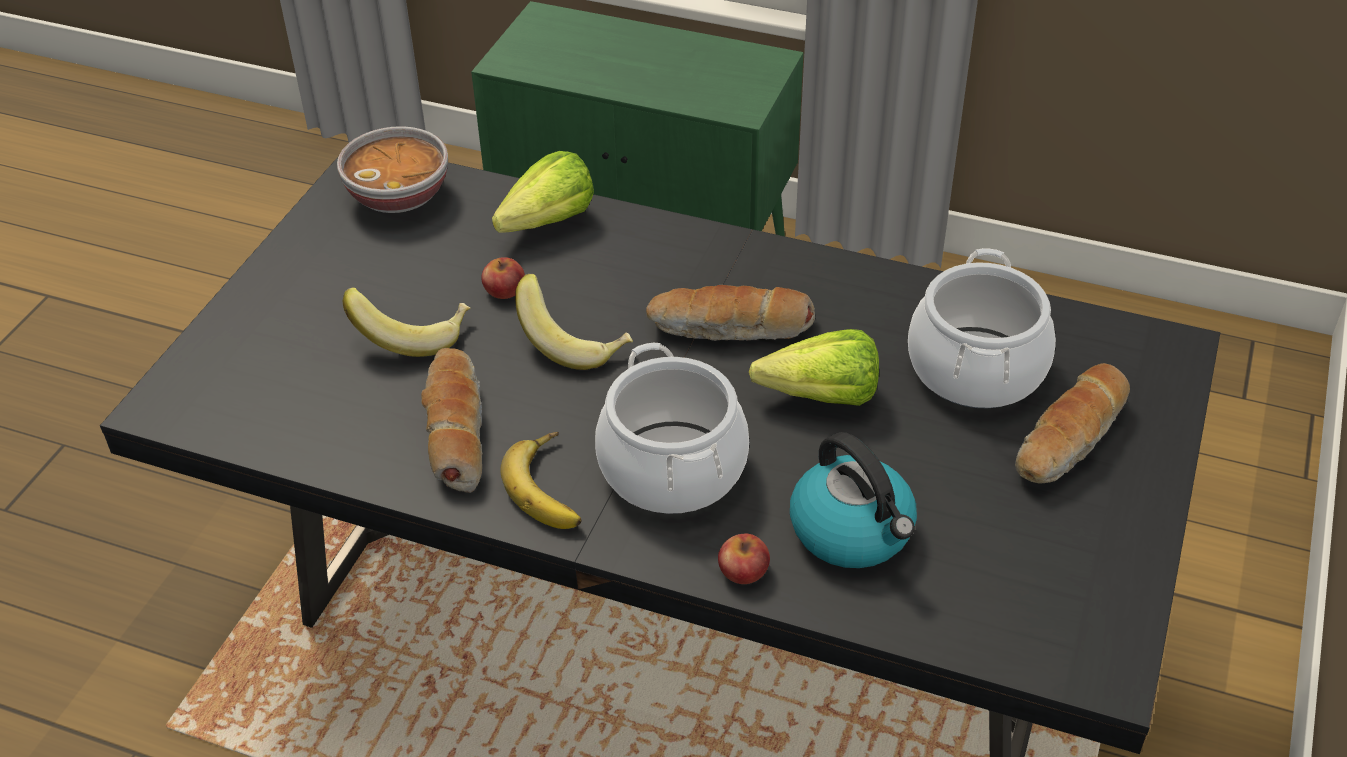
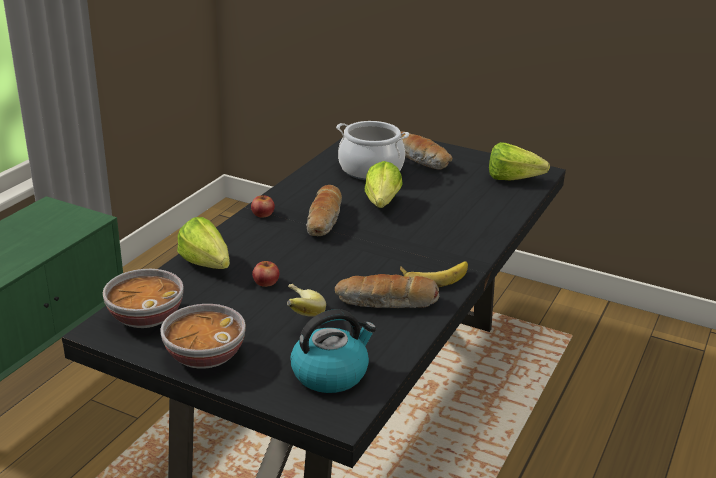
camera: 85 degrees left, 15 degrees down
(306, 262) = (204, 356): none -> bowl
(575, 342) = (322, 262): banana -> none
(673, 468) = (424, 243): cooking pot -> none
(743, 570) = (491, 232): apple -> apple (263, 214)
(853, 531) = (469, 207): kettle -> kettle (331, 373)
(1030, 620) = (517, 180): none -> lettuce

